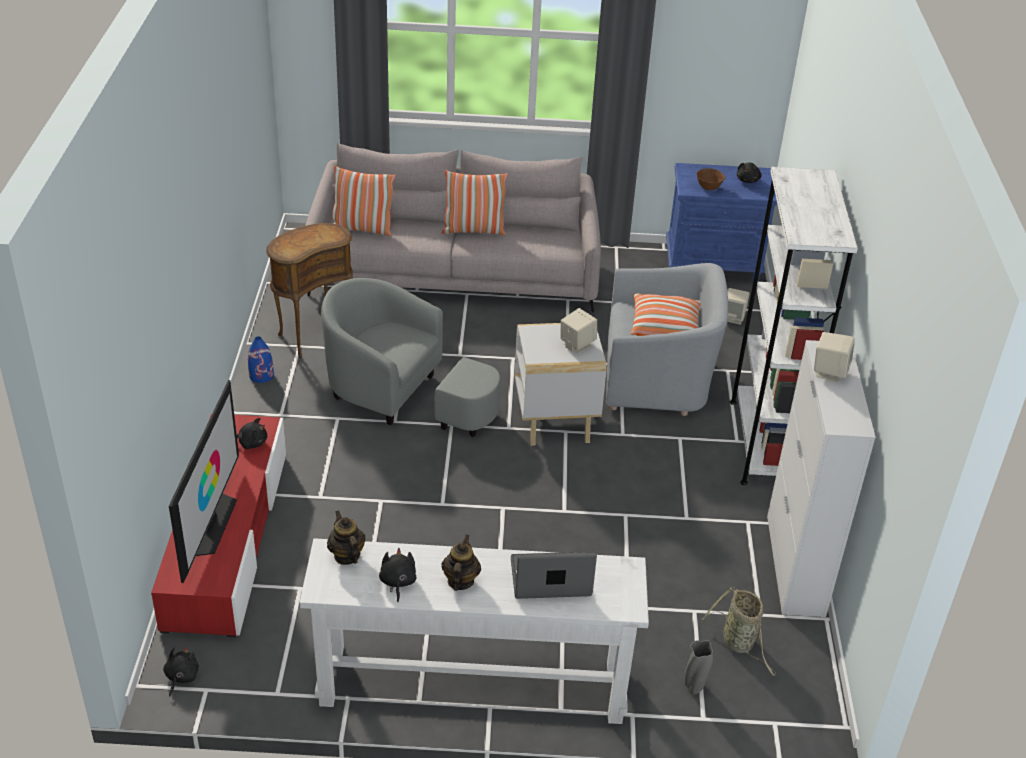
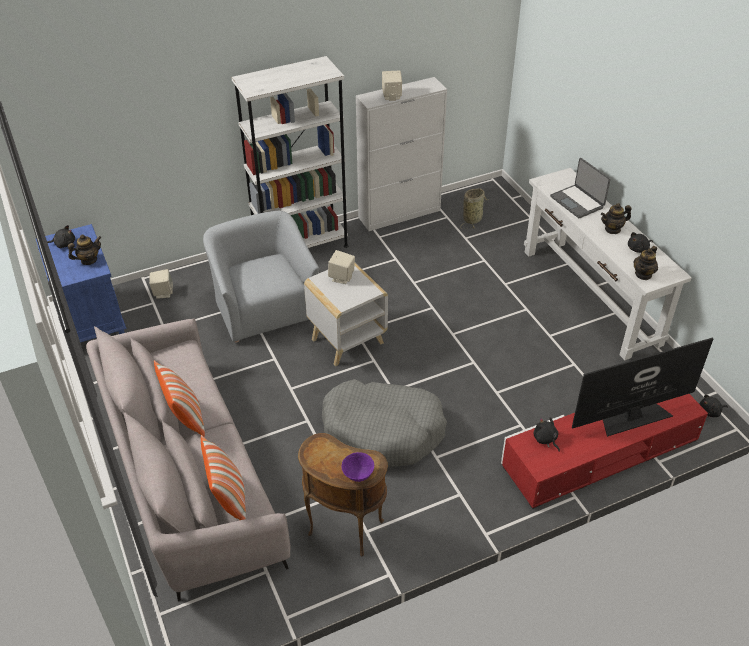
camera: 115 degrees left, 5 degrees up
(261, 375) = (423, 535): blue vase -> none
(282, 242) = (358, 475): none -> purple bowl
(401, 396) = (383, 432): grey armchair -> grey dog bed
(665, 328) = (261, 269): pillow -> none
(694, 687) = (515, 225): grey vase -> none
(708, 187) = (89, 260): brown bowl -> teapot

